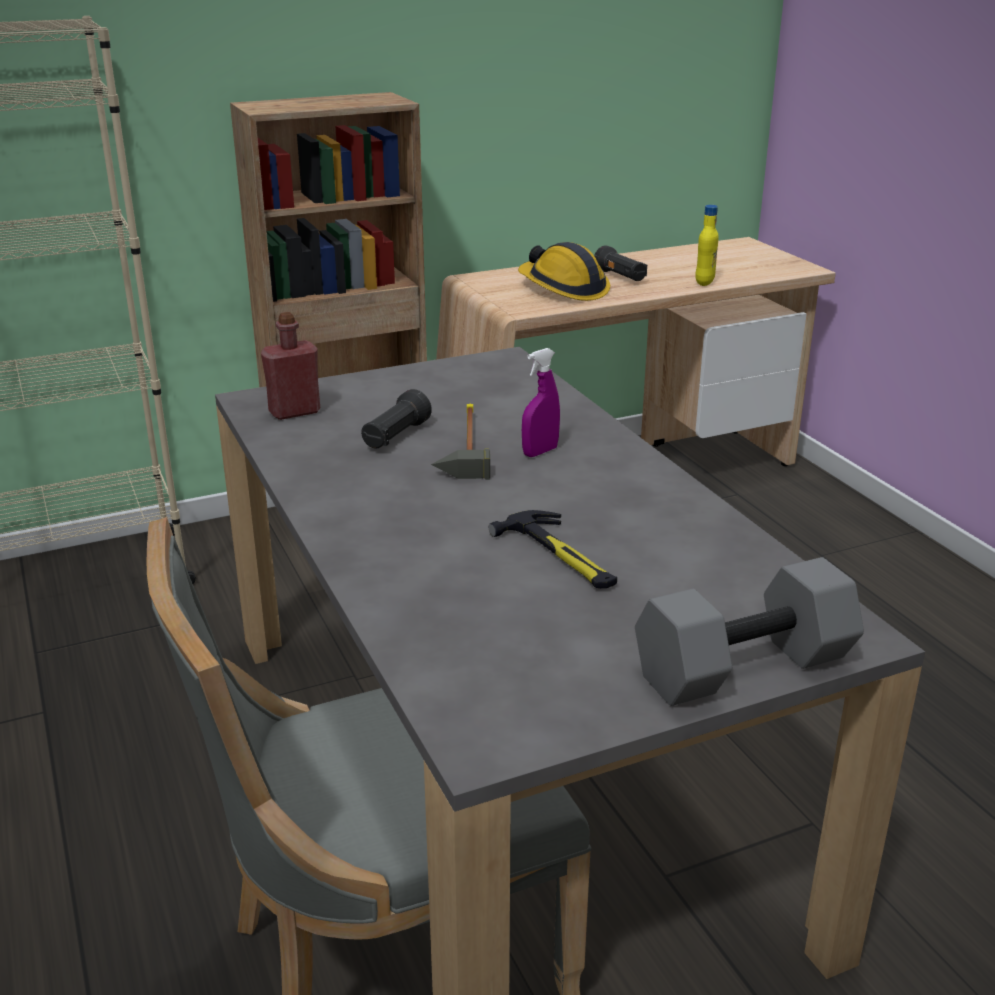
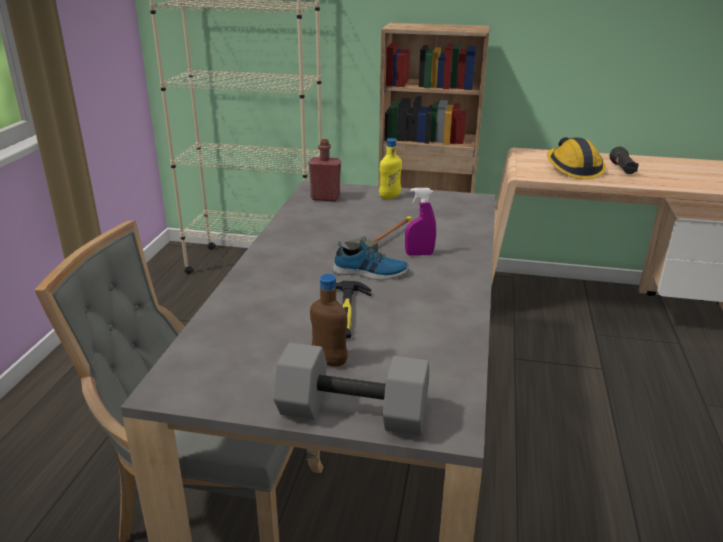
camera: 35 degrees right, 0 degrees up
(395, 437) = (355, 224): black flashlight -> none
(514, 496) = (370, 273): none -> shoe
(630, 621) = (329, 361): none -> brown bottle
(704, 282) = (680, 185): yellow bottle -> yellow bottle (389, 197)

